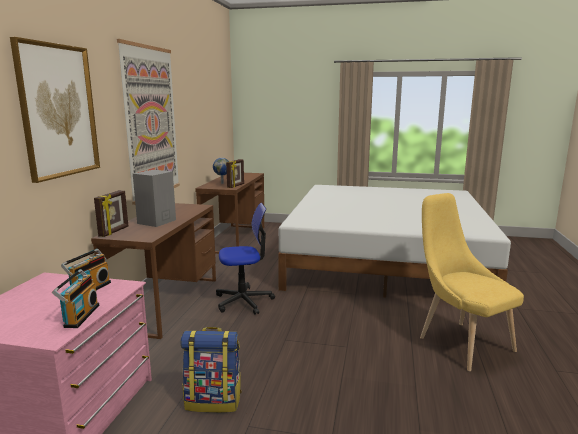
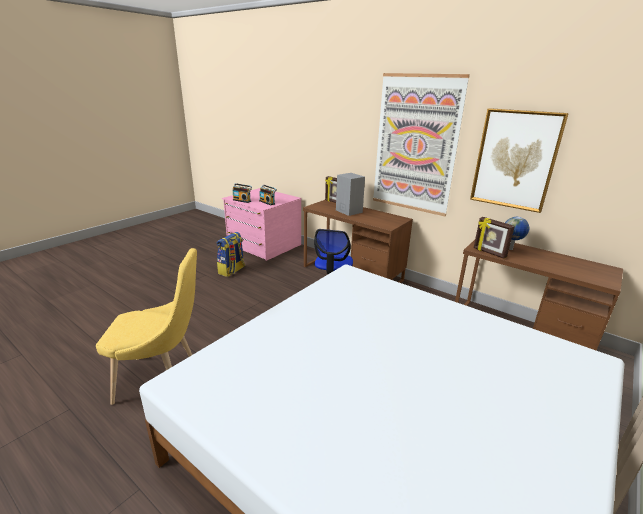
camera: 115 degrees right, 10 degrees up
(58, 111) = (324, 122): picture -> picture (515, 160)

